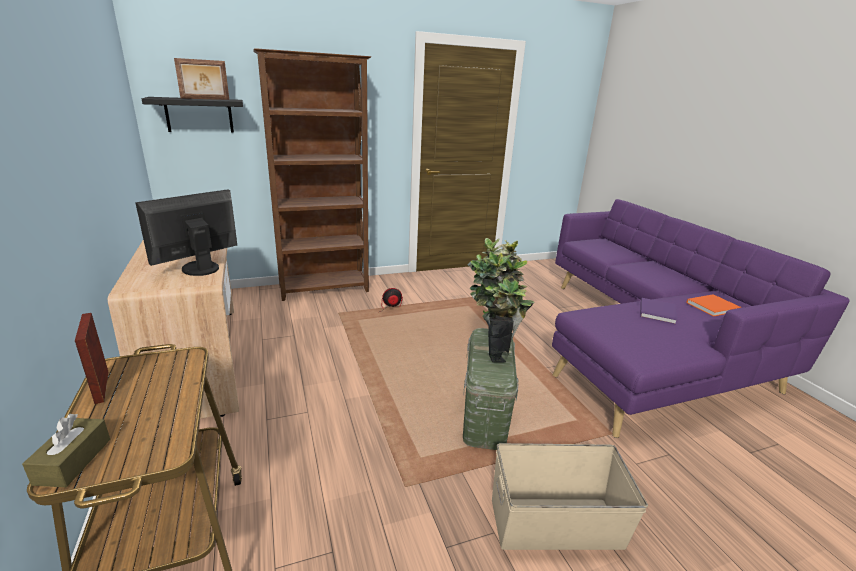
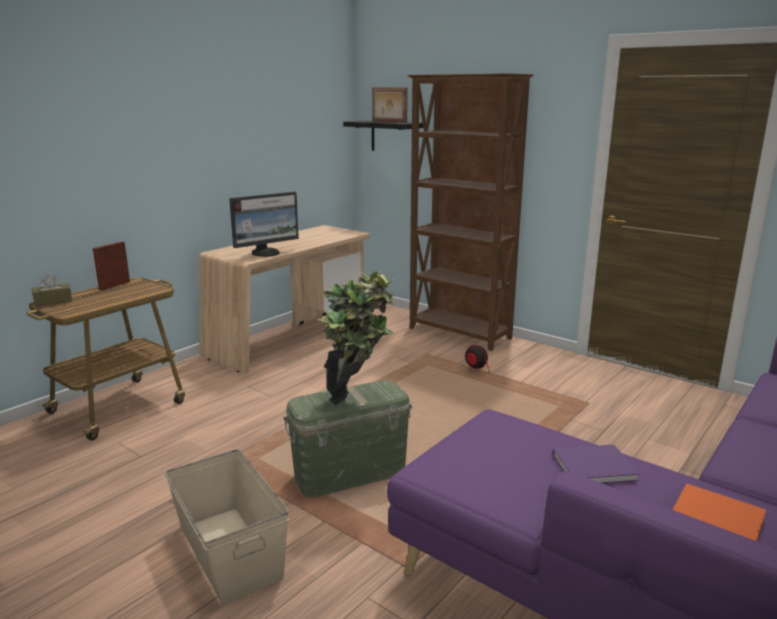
camera: 60 degrees right, 5 degrees down
(199, 268) = (266, 253): monitor -> monitor turned 135 degrees clockwise

